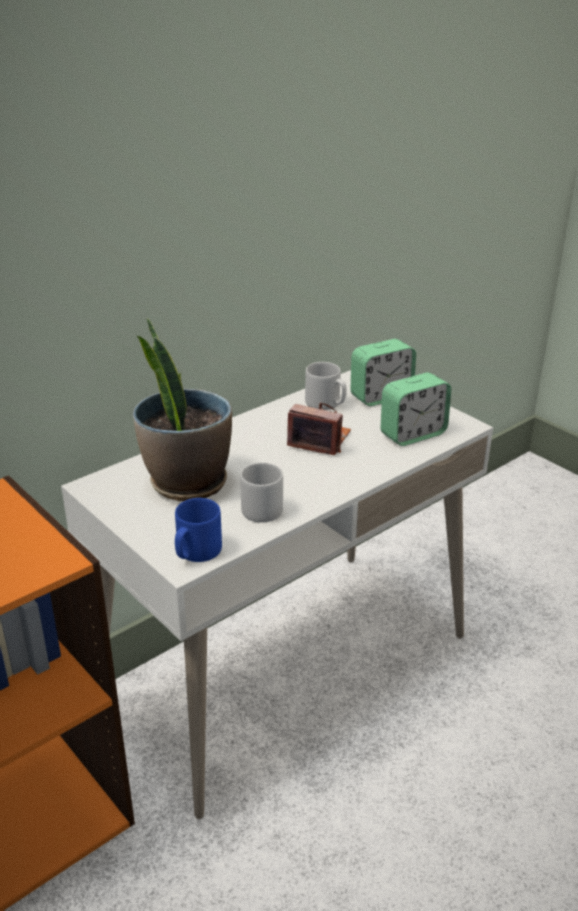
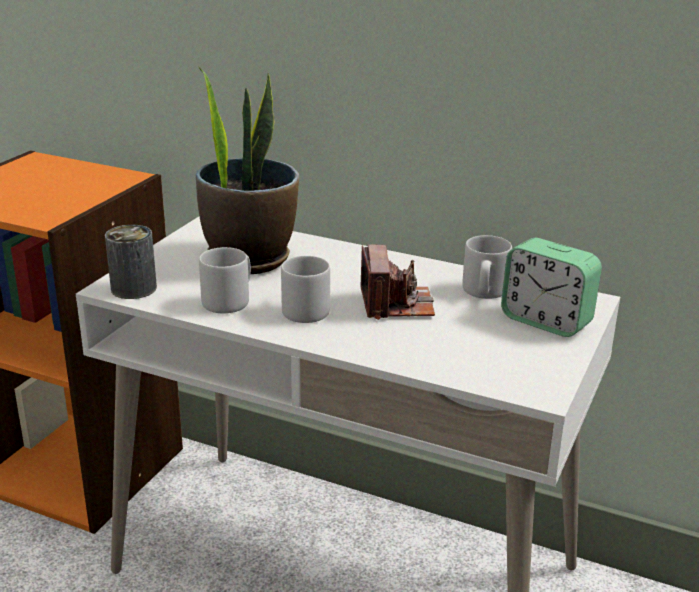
camera: 65 degrees right, 5 degrees down
(196, 552) = (133, 288): blue mug -> can
(299, 478) = (304, 309): none -> grey mug
(413, 434) = (473, 358): alarm clock -> none

